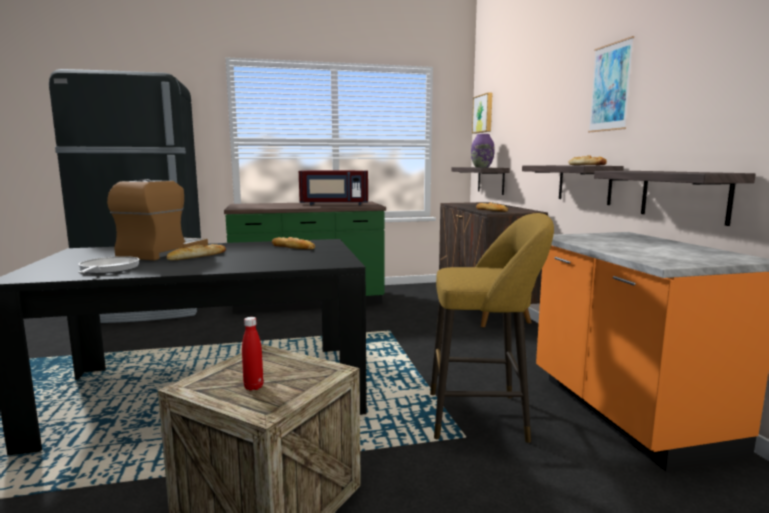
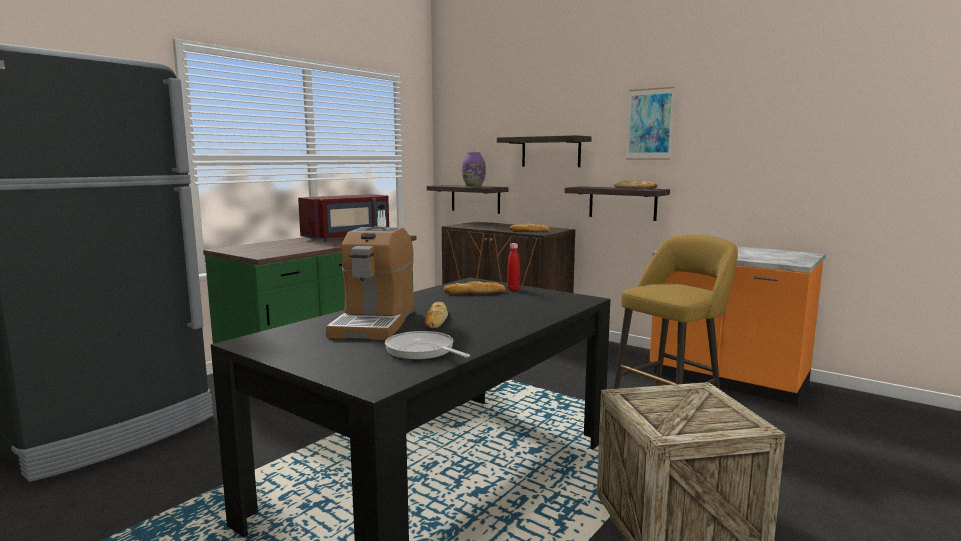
camera: 40 degrees left, 0 degrees up
(162, 252) = (374, 323): coffee machine -> coffee machine turned 150 degrees counterclockwise
(253, 387) = (700, 416): red bottle -> red bottle (513, 289)
(483, 113) = (456, 129): picture -> none
(684, 195) = (734, 212): shelf -> shelf (550, 152)

